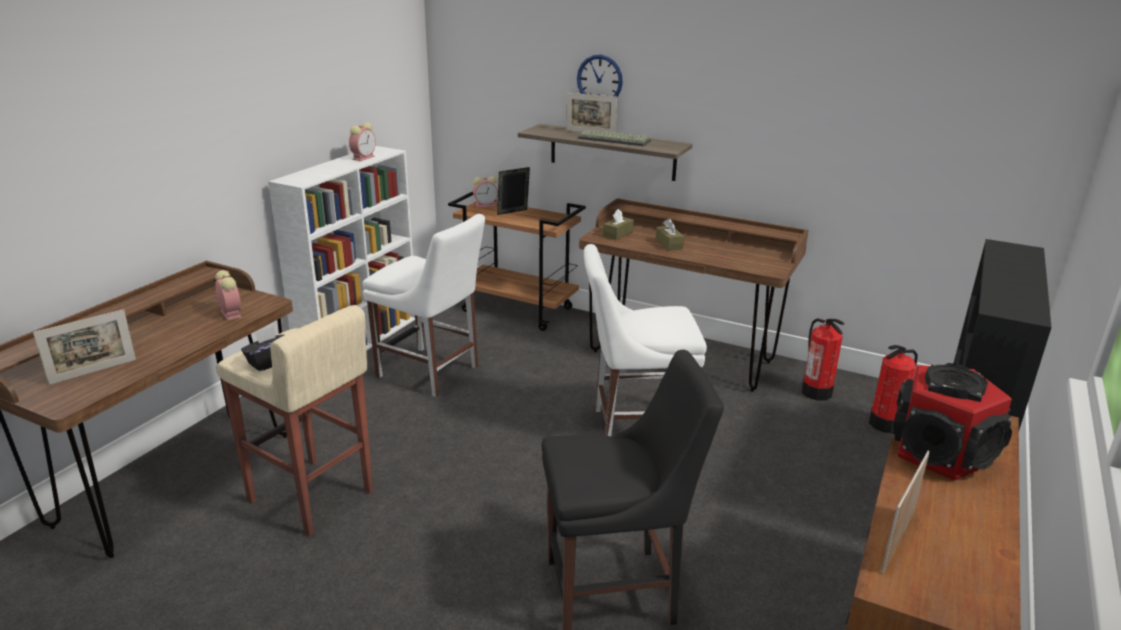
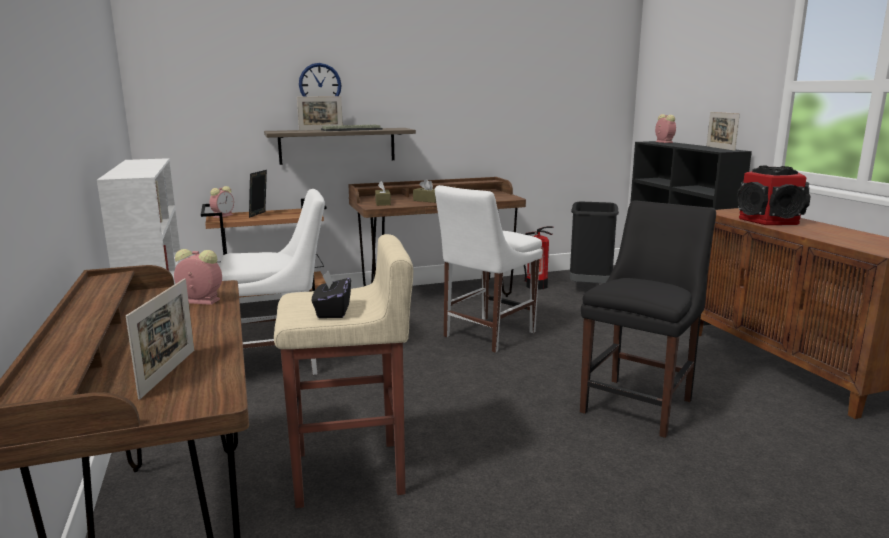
camera: 45 degrees left, 10 degrees down
(364, 157) = (144, 163): alarm clock -> alarm clock (663, 142)
(886, 424) = (590, 286): fire extinguisher -> black trash can
(898, 541) = (844, 242): picture frame -> picture frame (720, 148)

